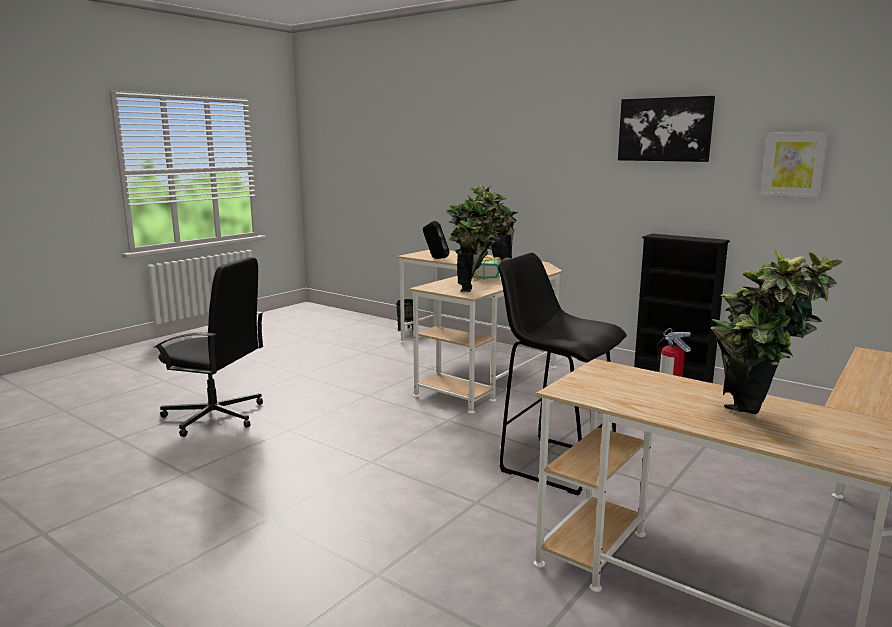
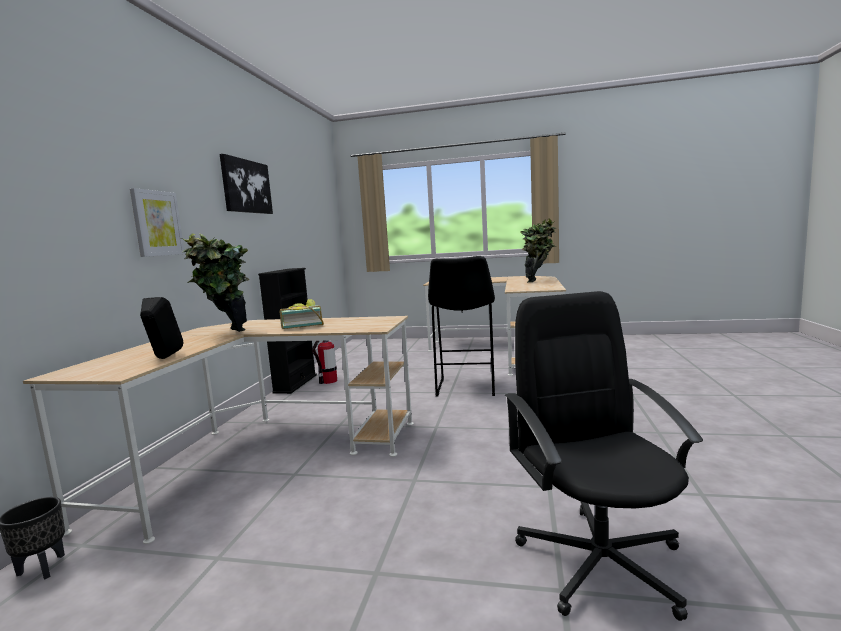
camera: 115 degrees left, 5 degrees down
(473, 288) = (364, 321): potted plant -> none
(794, 164) = (295, 216): picture -> picture (157, 223)

